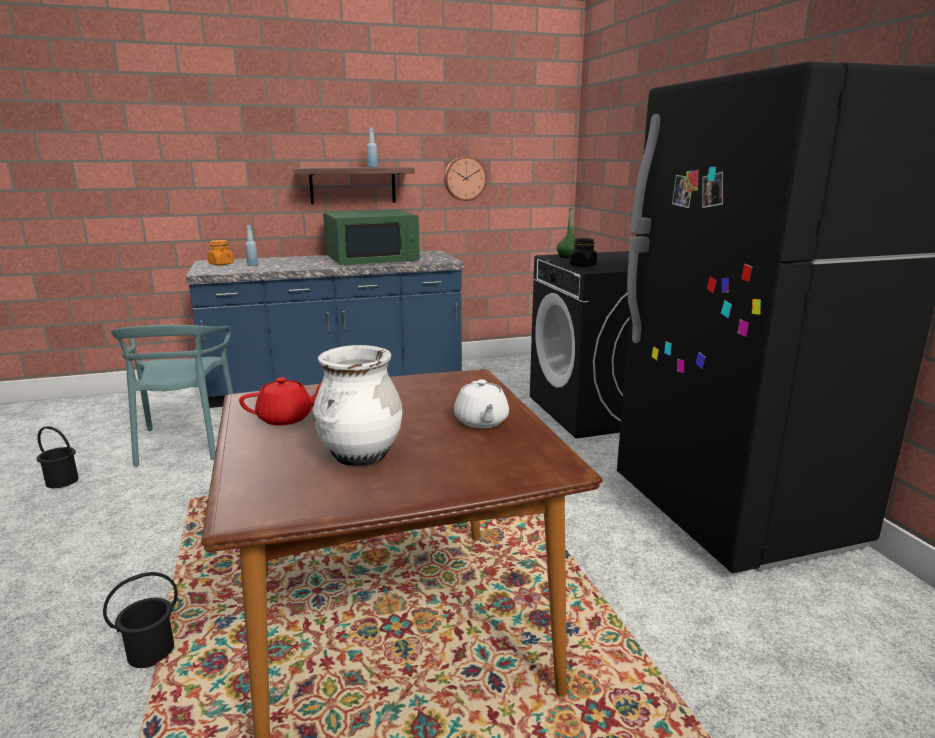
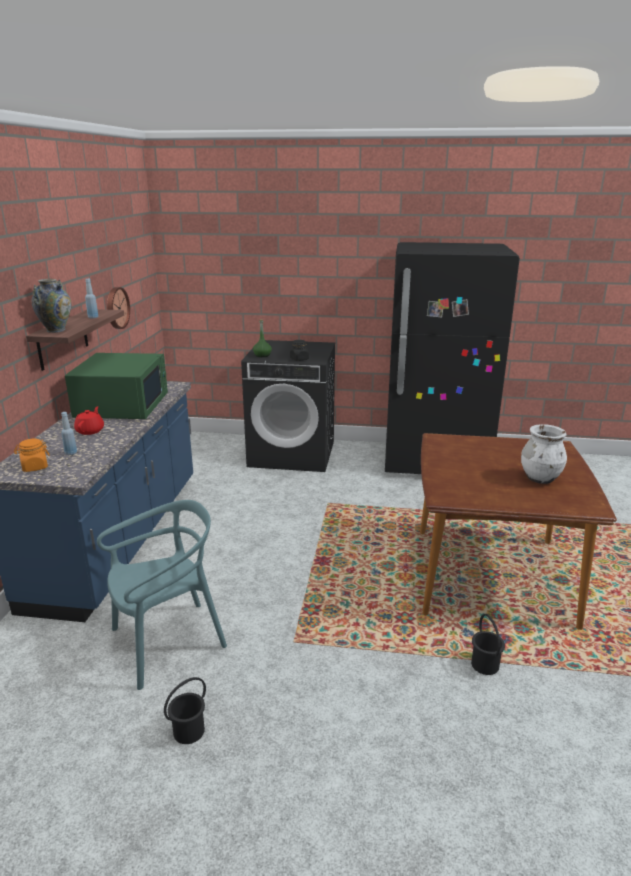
camera: 65 degrees left, 5 degrees up
(185, 443) = (168, 641): turquoise chair -> turquoise chair turned 45 degrees counterclockwise
(286, 418) = (482, 490): red teapot -> red teapot (90, 431)
(317, 167) = (56, 330): none -> vase
(481, 421) = (505, 448): white teapot -> none

